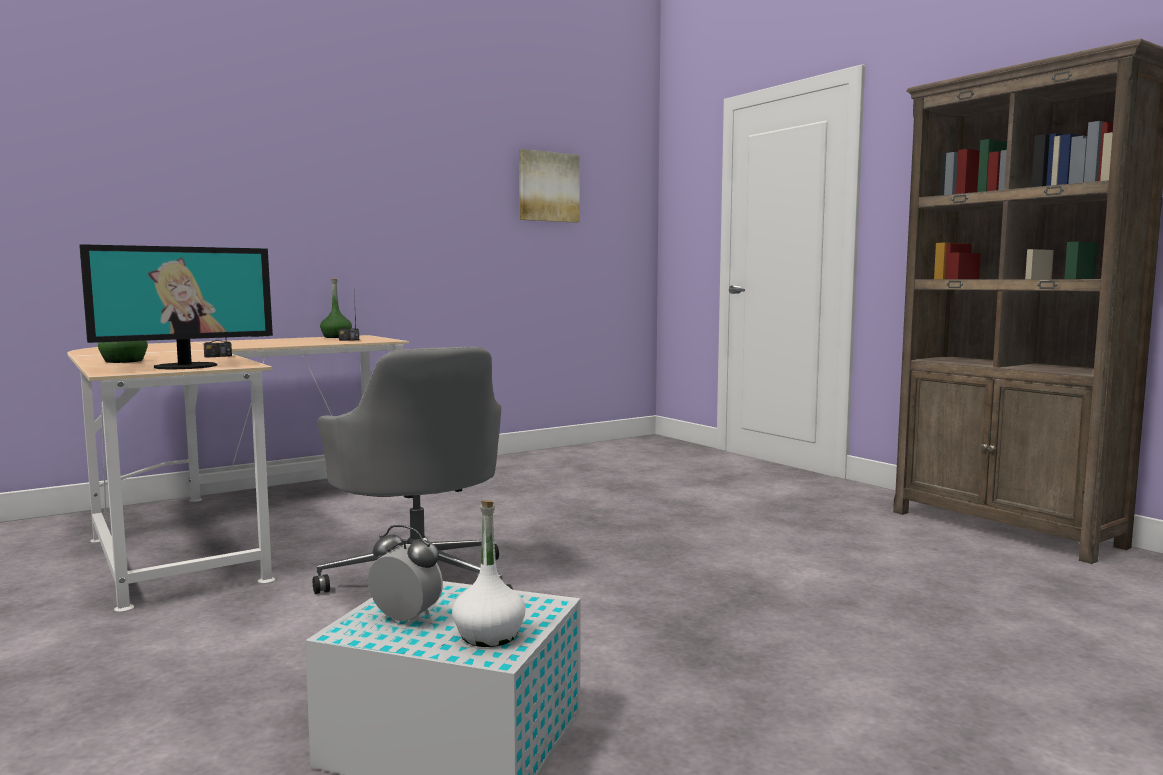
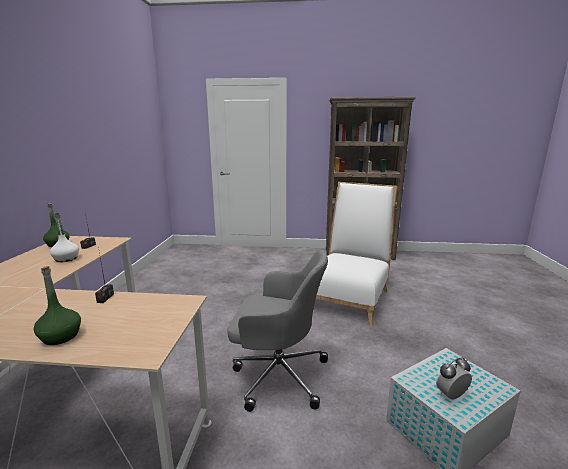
camera: 50 degrees left, 10 degrees up
(186, 366) = (155, 320): monitor -> none
(489, 635) = (479, 382): white bottle -> white bottle (66, 258)
(548, 187) = (125, 122): picture -> none
(770, 568) = (349, 297): none -> white chair

